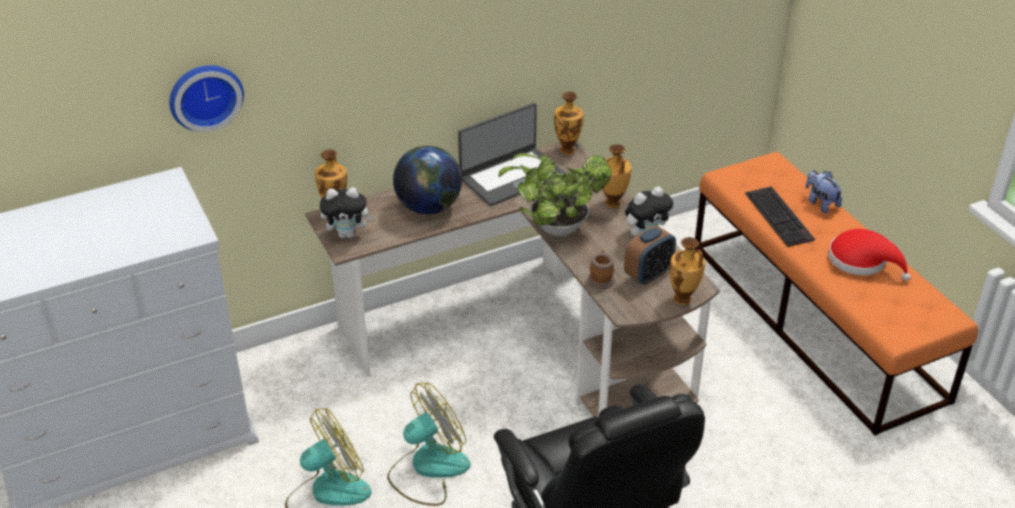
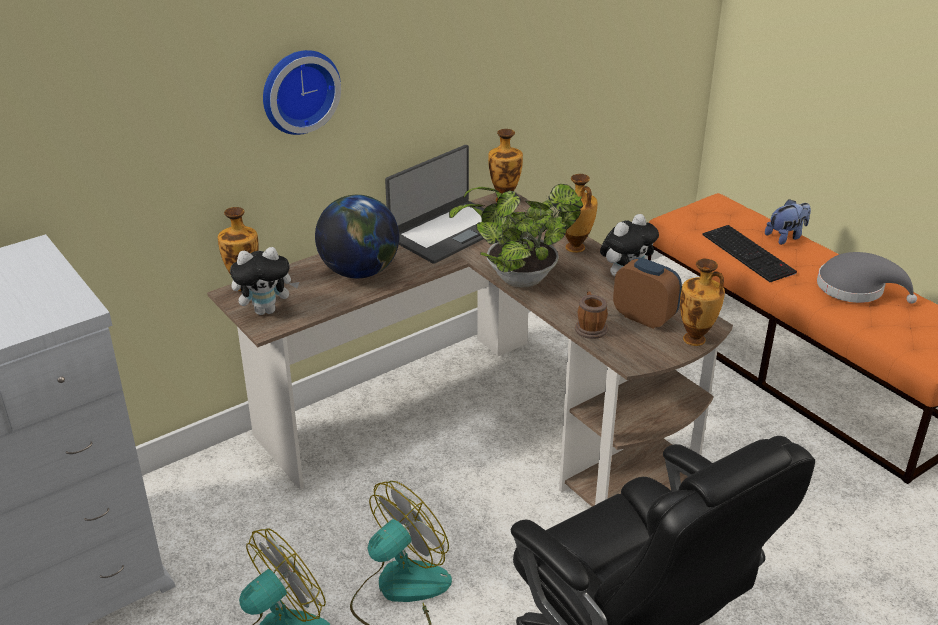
camera: 10 degrees left, 5 degrees down
(205, 95) = (71, 136): wall clock -> wall clock (298, 90)
(648, 275) = (644, 318): alarm clock -> alarm clock turned 90 degrees counterclockwise
(820, 203) = (786, 237): plush toy -> plush toy turned 105 degrees clockwise
(862, 261) = (856, 289): red hat -> grey hat

